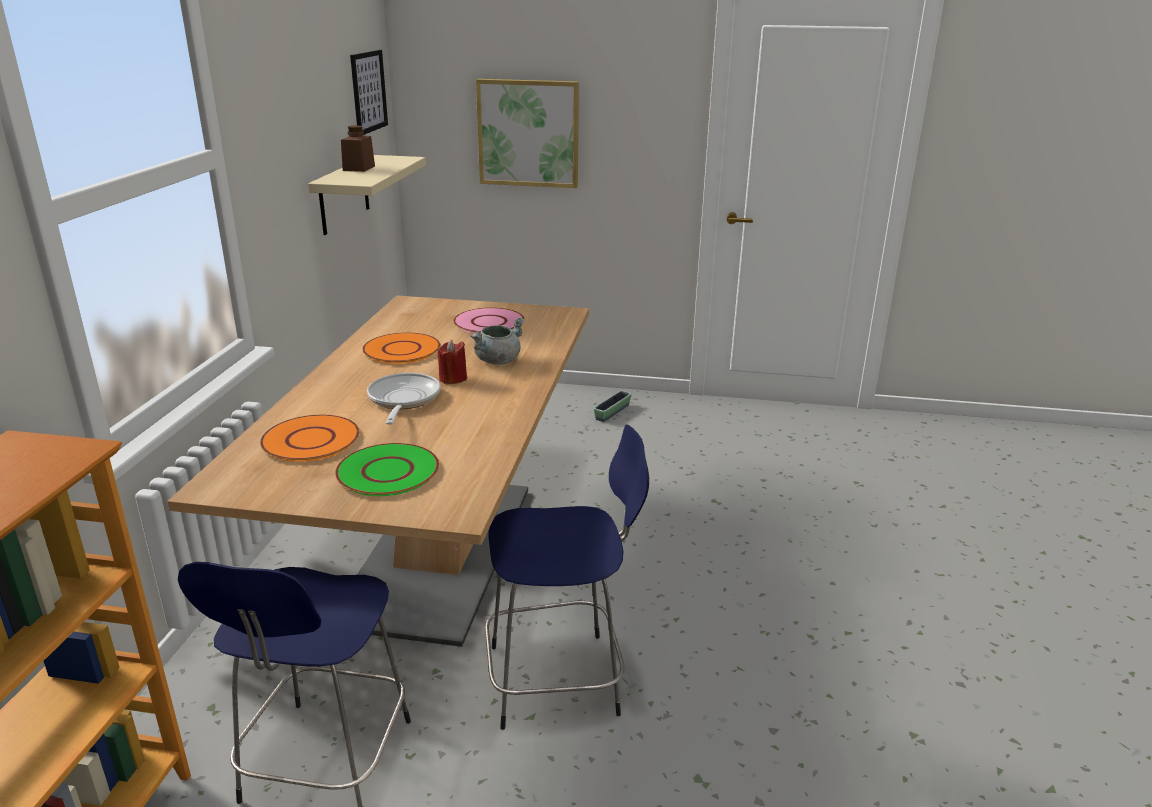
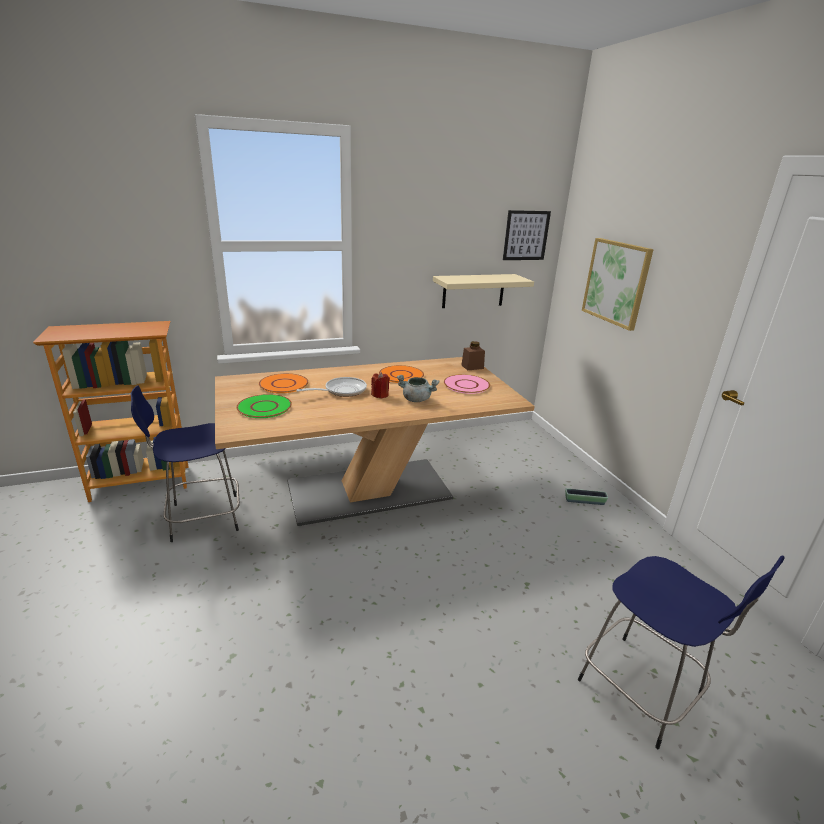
camera: 60 degrees right, 0 degrees up
(359, 168) = (479, 277): brown jar -> brown jar (472, 367)
(559, 679) = (291, 570): blue stool -> blue stool (643, 691)

